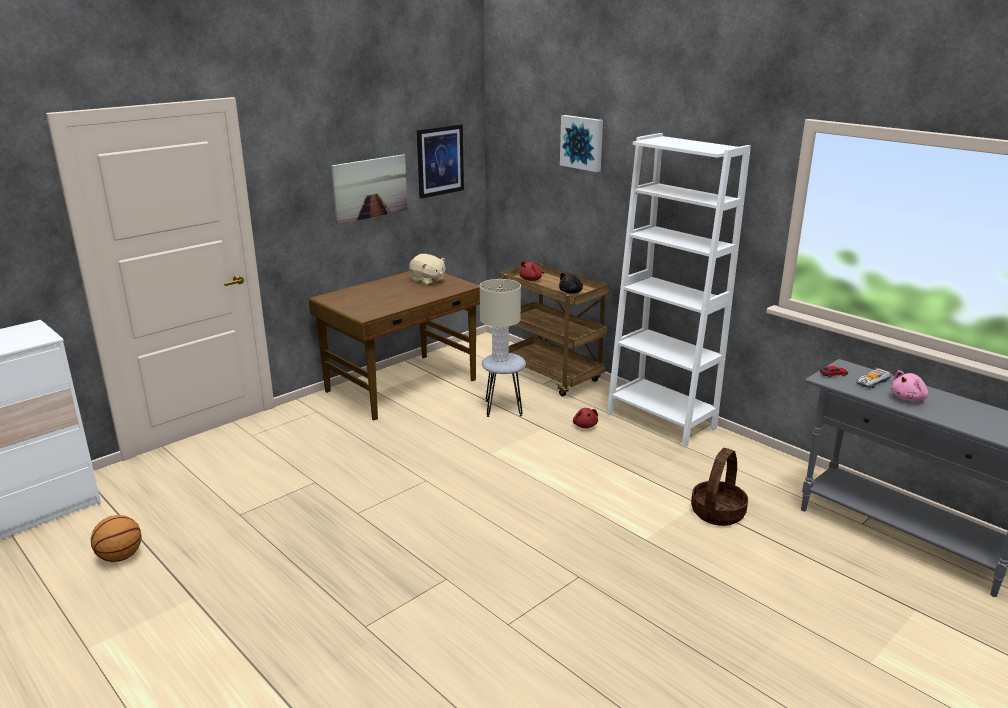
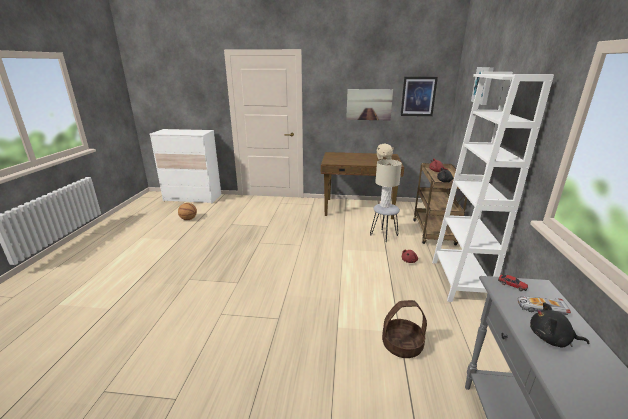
camera: 50 degrees right, 0 degrees up
(908, 398) = (551, 339): pink plush toy -> black plush toy

